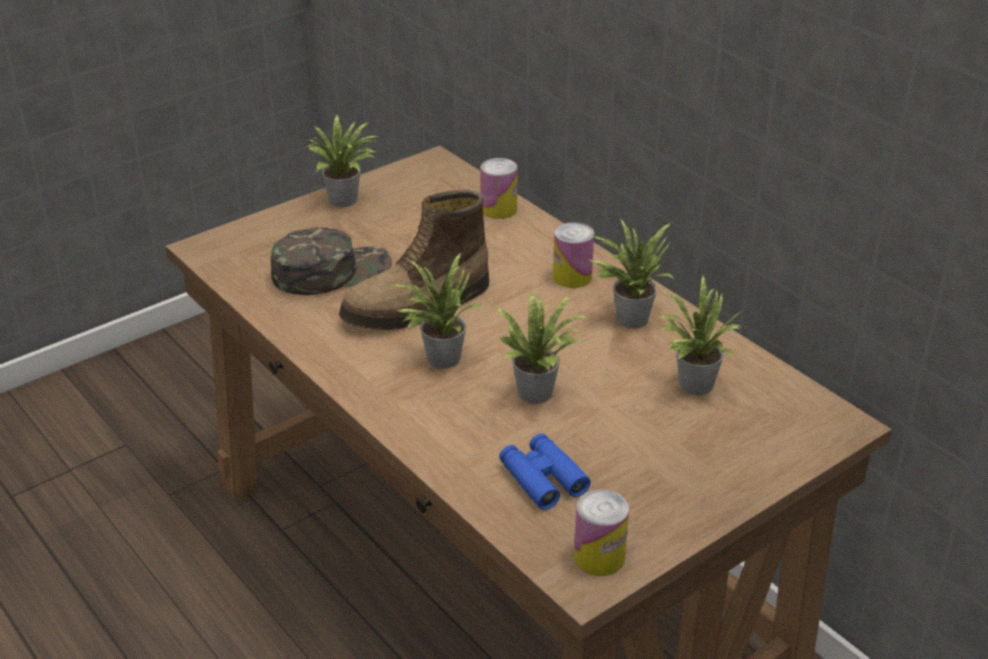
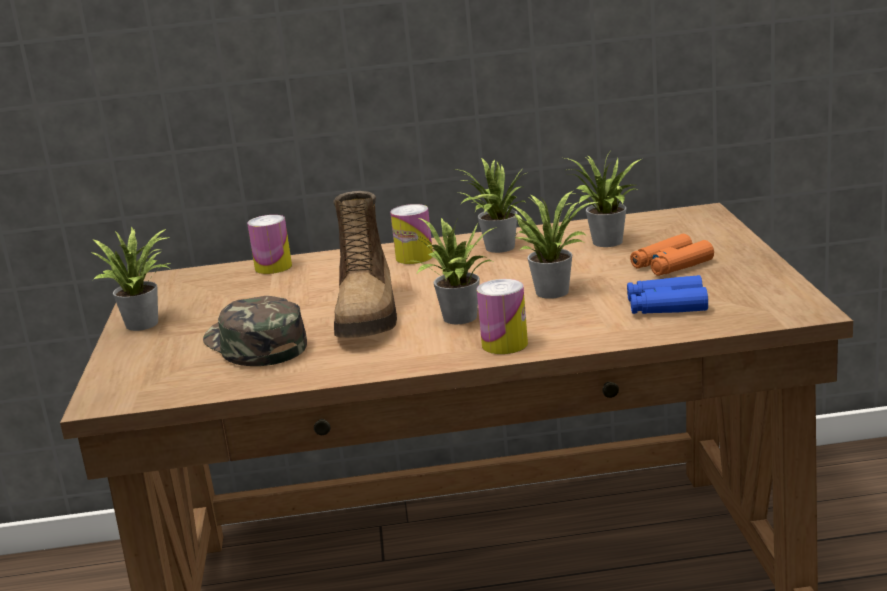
camera: 55 degrees left, 15 degrees down
(331, 271) = (254, 345): green cap -> green cap turned 45 degrees counterclockwise
(599, 557) = (779, 302): can -> can (504, 344)
(657, 449) = (671, 265): none -> orange binoculars

